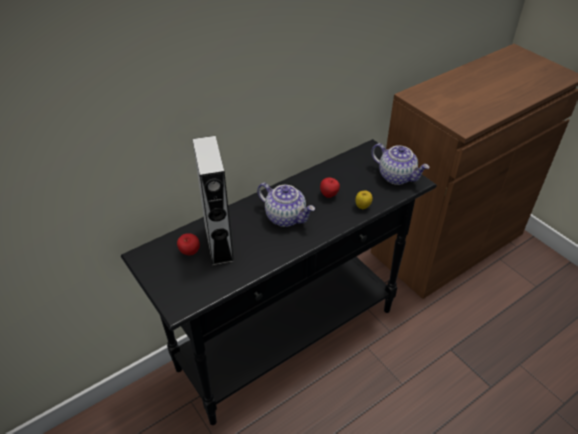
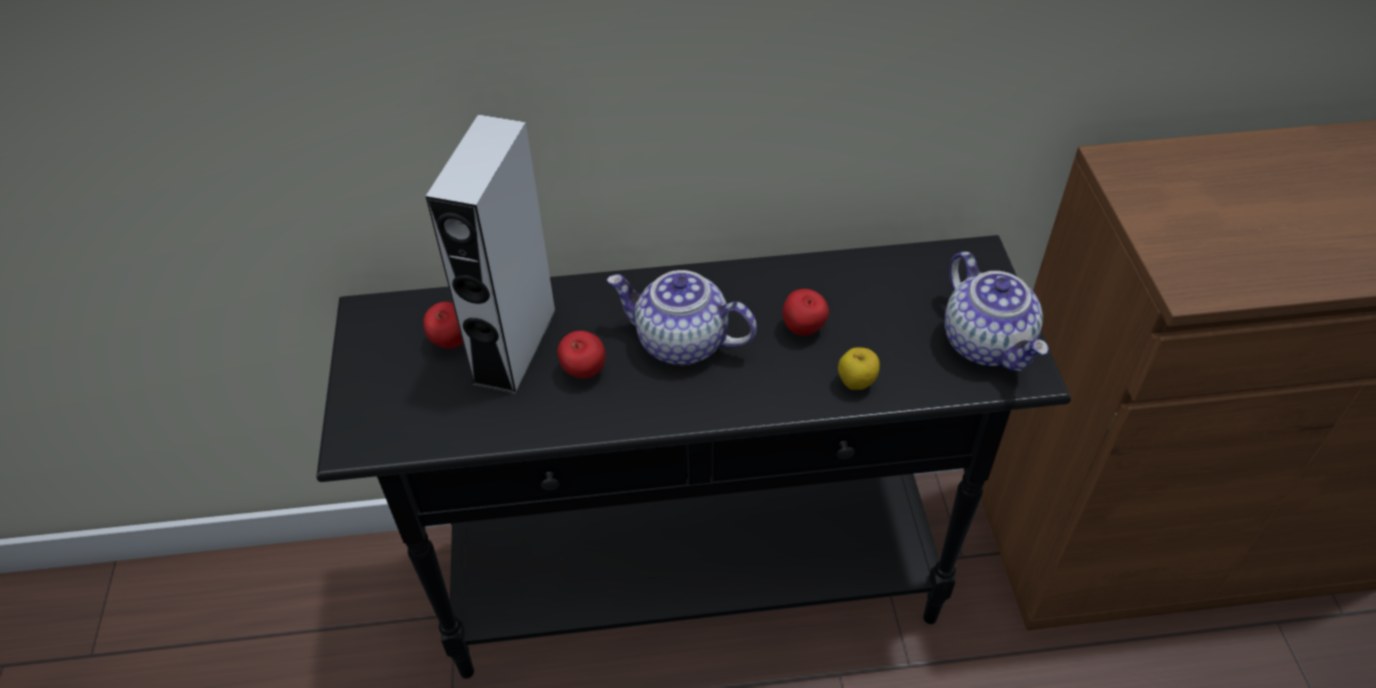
camera: 30 degrees right, 5 degrees up
(255, 242) = (583, 372): none -> apple
(286, 217) = (680, 342): teapot -> teapot turned 135 degrees clockwise

